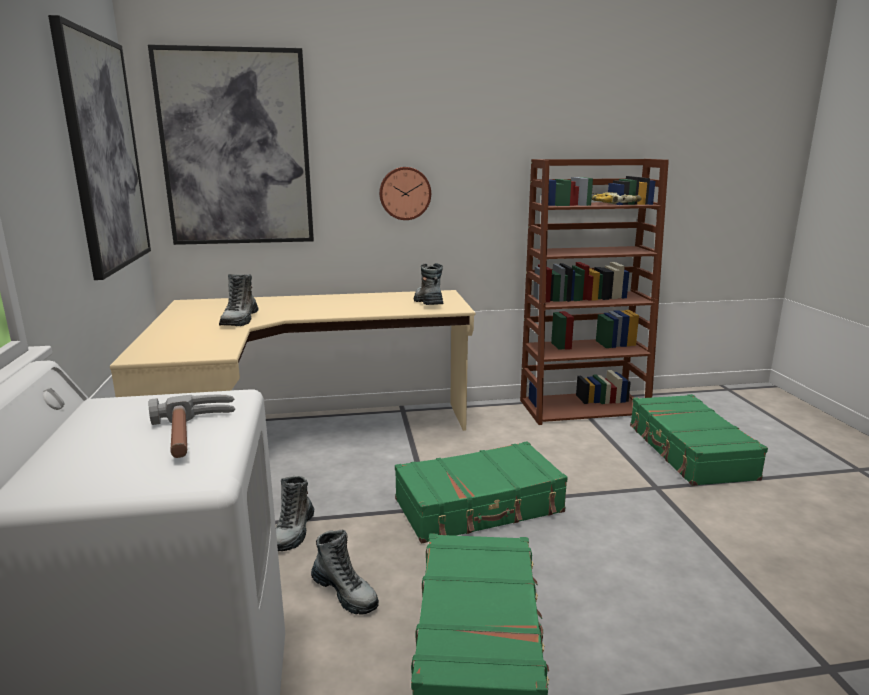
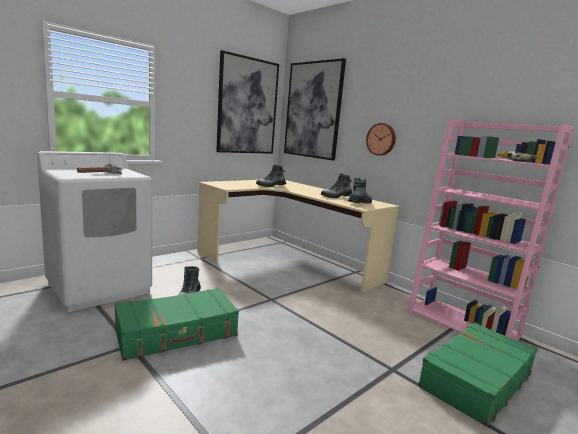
camera: 55 degrees right, 5 degrees down
(293, 532) = (220, 276): boot -> boot (336, 197)
(479, 506) = (288, 311): green suitcase -> none
(584, 408) = (463, 323): brown bookcase -> pink bookcase

